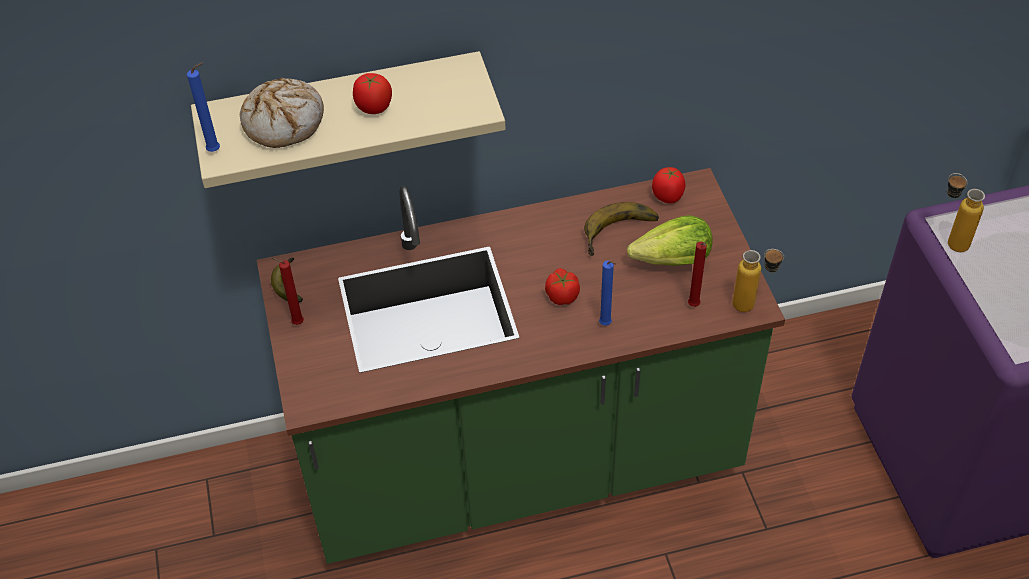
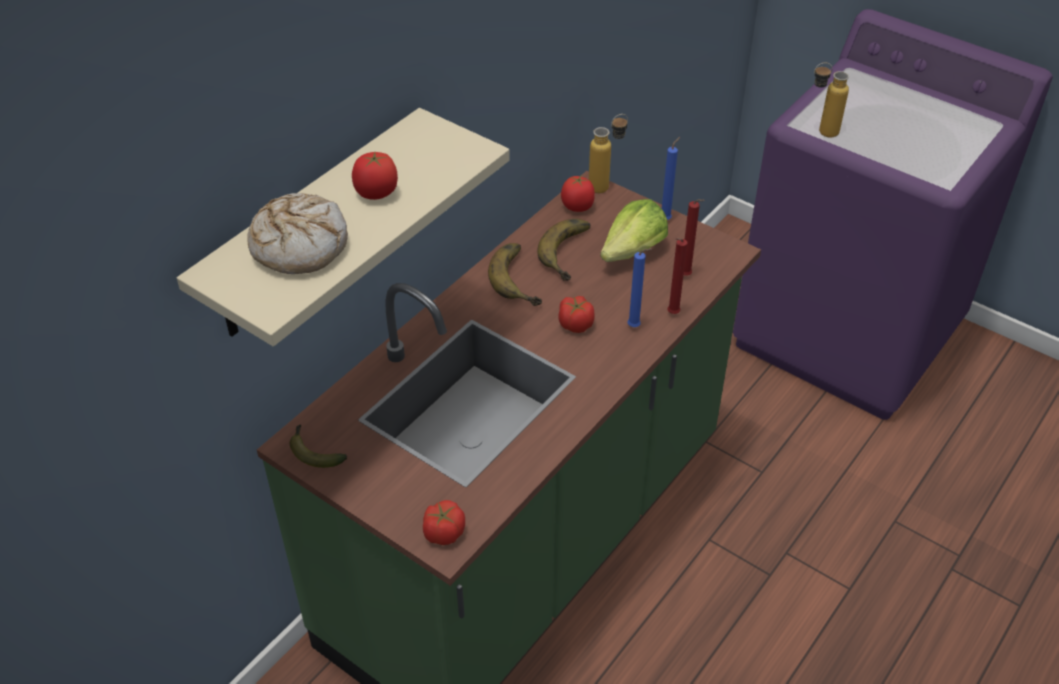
camera: 40 degrees left, 5 degrees down
(216, 151) = (257, 303): blue candle -> blue candle (666, 219)
(296, 323) = (358, 481): red candle -> red candle (671, 314)
(313, 395) = (444, 533): none -> tomato
(561, 233) = (522, 277): none -> banana
(752, 306) = (728, 252): bottle -> bottle (606, 186)

